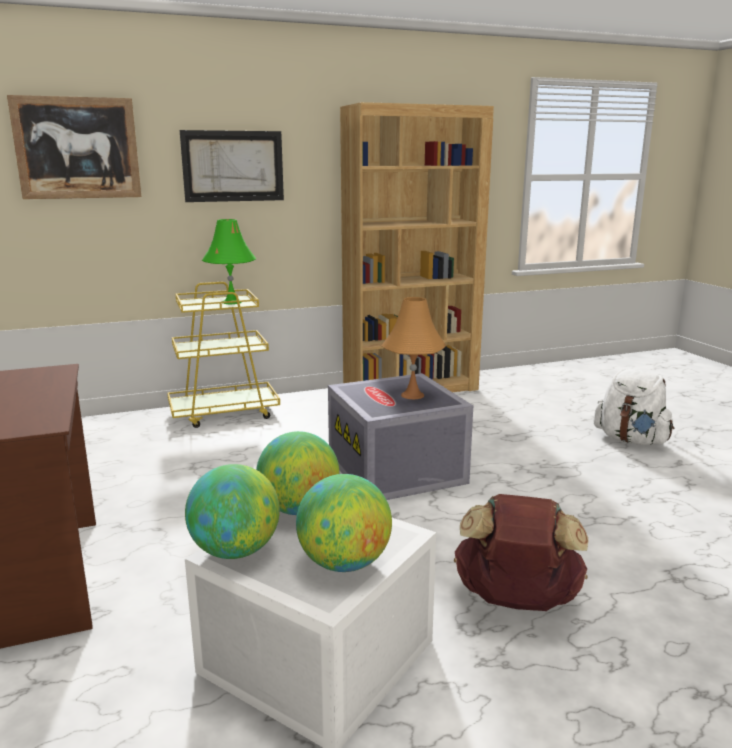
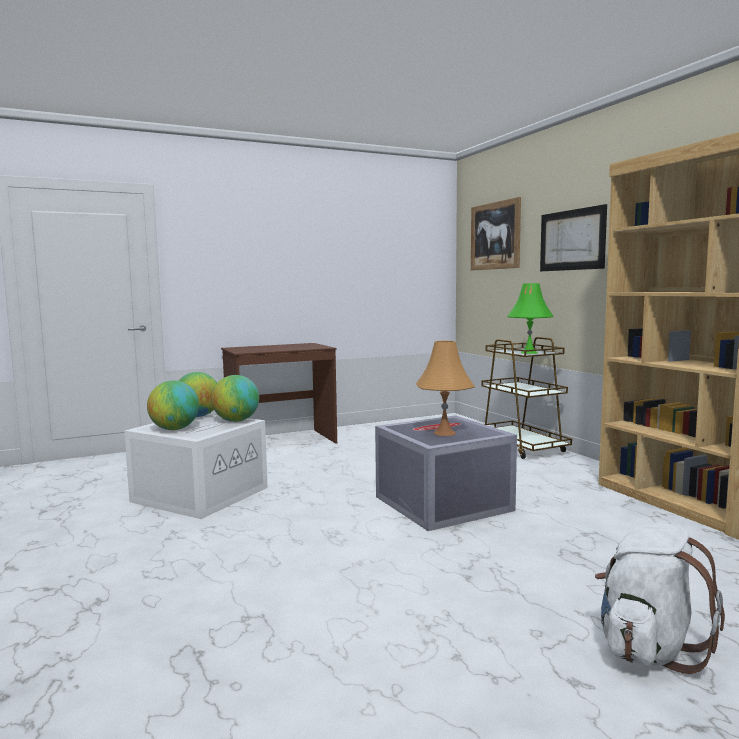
camera: 85 degrees right, 10 degrees down
(224, 413) = (521, 447): yellow cart -> brown cart
(516, 601) = (232, 544): brown backpack -> none

